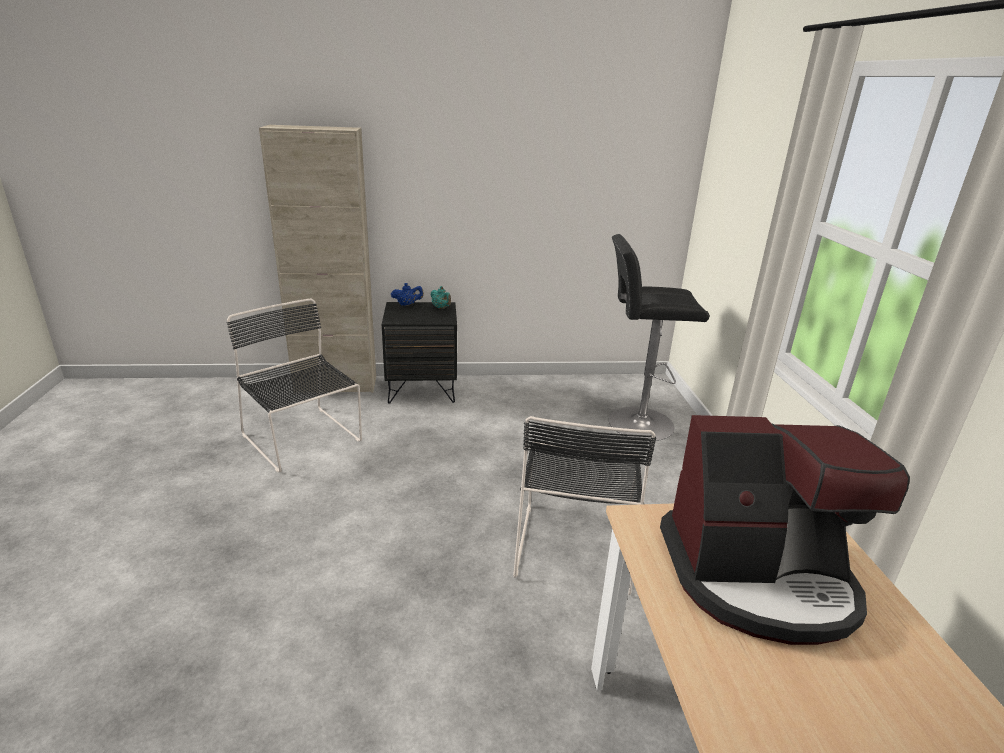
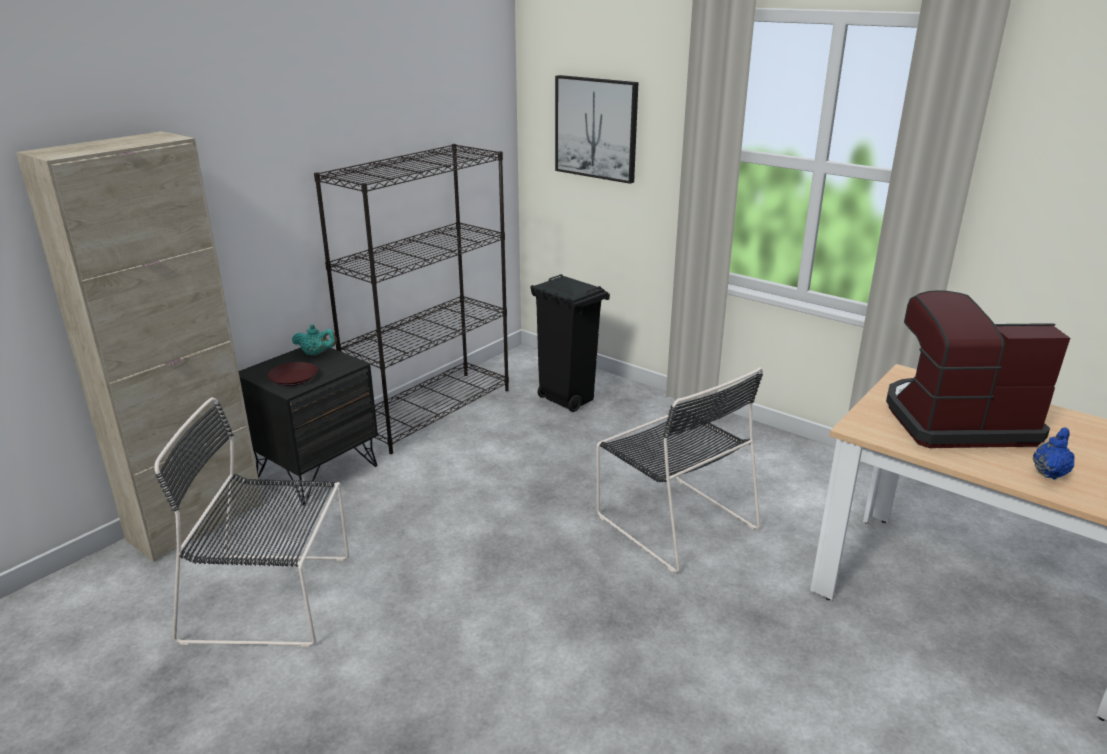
camera: 45 degrees left, 0 degrees up
(405, 315) = (293, 378): none -> brown plate
(407, 305) = (268, 366): blue teapot -> blue teapot (1049, 473)
(536, 387) = (432, 410): none -> black bookcase
(635, 423) = (566, 399): black stool -> black trash can
(739, 188) = (596, 128): none -> picture
(758, 577) = (955, 421): coffee machine -> coffee machine turned 135 degrees counterclockwise

